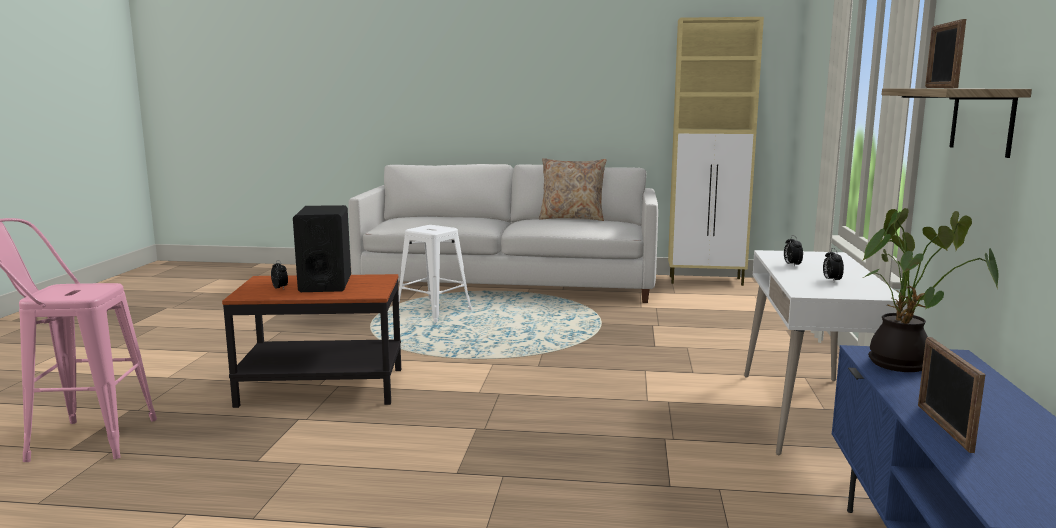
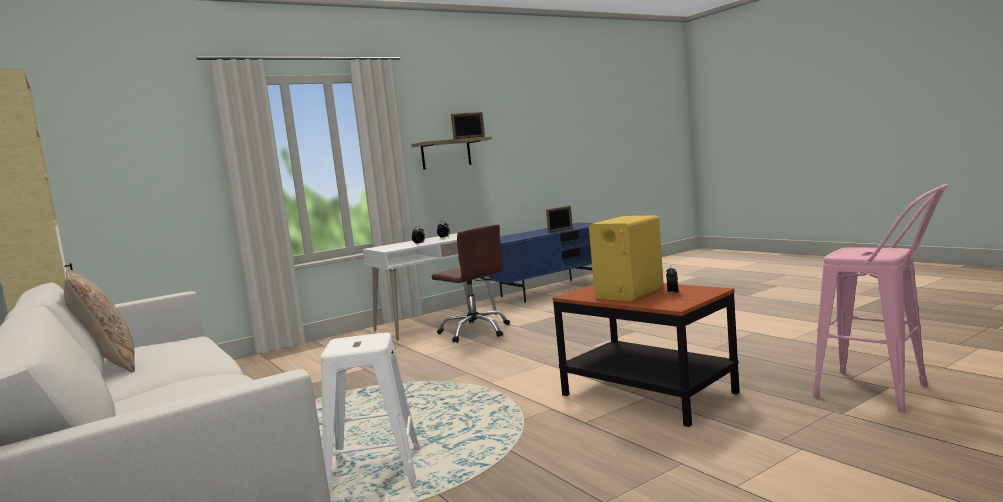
camera: 130 degrees left, 5 degrees down
(325, 284) = (629, 293): black speaker -> yellow speaker
(695, 413) = (475, 331): none -> brown office chair
(904, 365) = (511, 238): potted plant -> none

